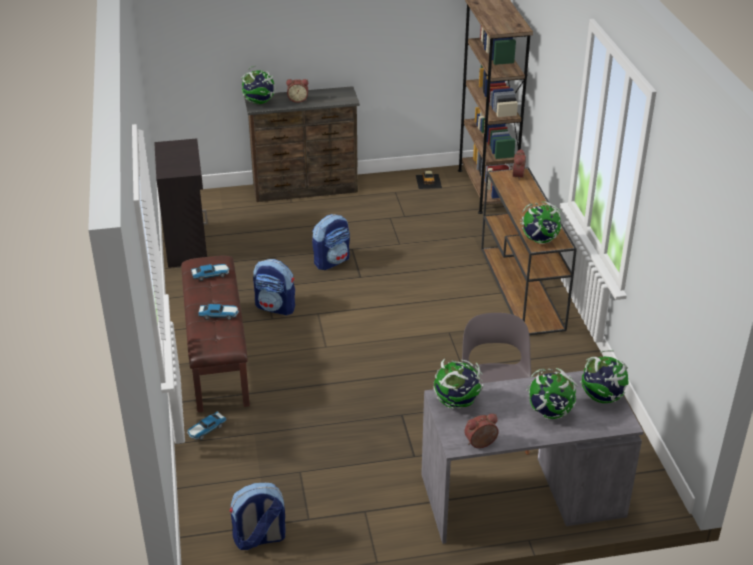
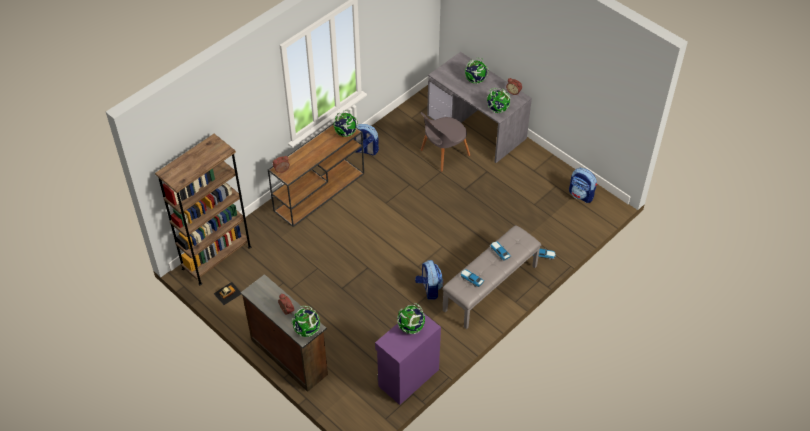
camera: 125 degrees left, 15 degrees up
(187, 245) = (407, 377): black cabinet -> purple cabinet
(216, 354) = (490, 288): brown bench -> grey bench
(332, 261) = (363, 290): backpack -> backpack (365, 150)
(602, 398) = (450, 69): globe -> globe (411, 327)

